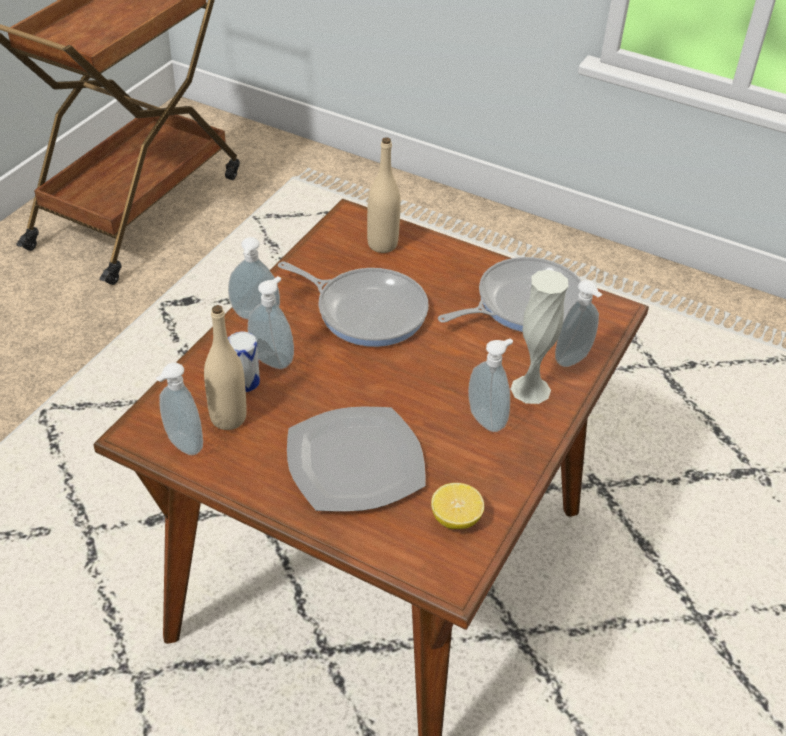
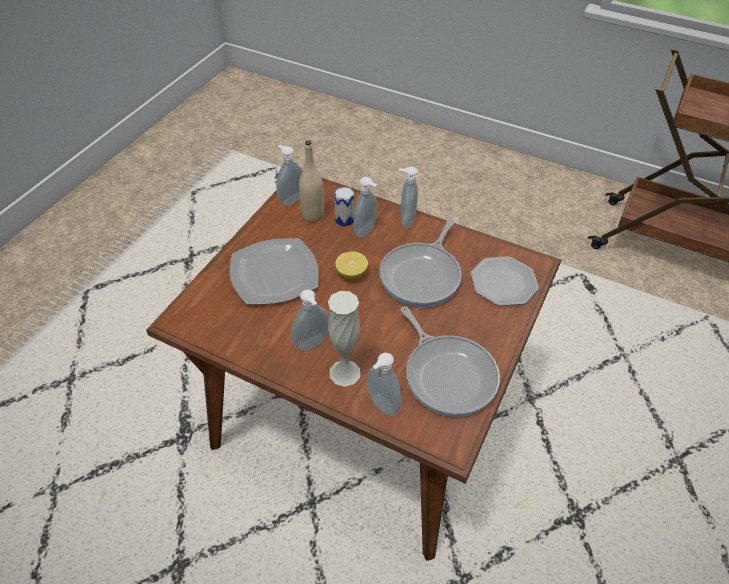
camera: 90 degrees right, 5 degrees up
(382, 244) = (504, 283): beige bottle -> plate
(455, 518) = (223, 323): lemon -> lemon (351, 273)

